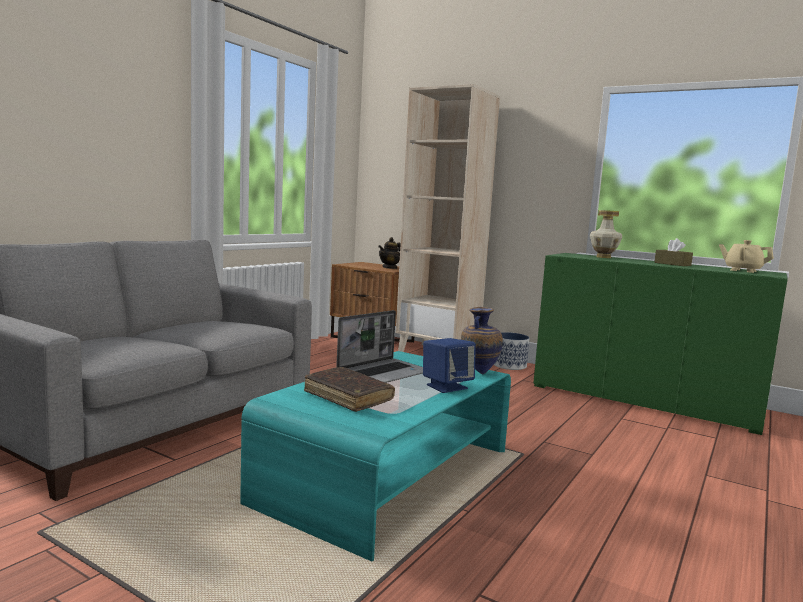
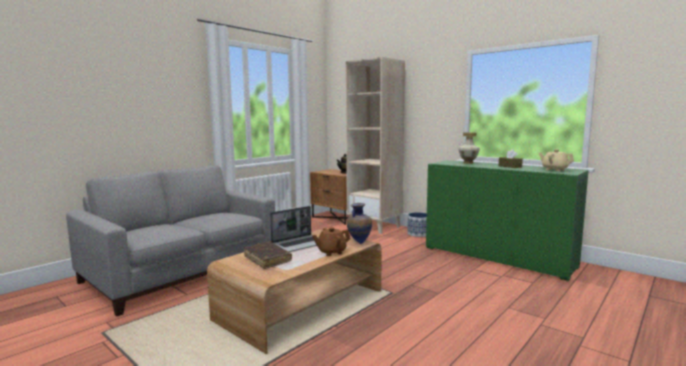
camera: 10 degrees right, 0 degrees up
(388, 476) = (301, 305): turquoise coffee table -> brown coffee table
(446, 386) = (331, 252): blue speaker -> brown teapot

